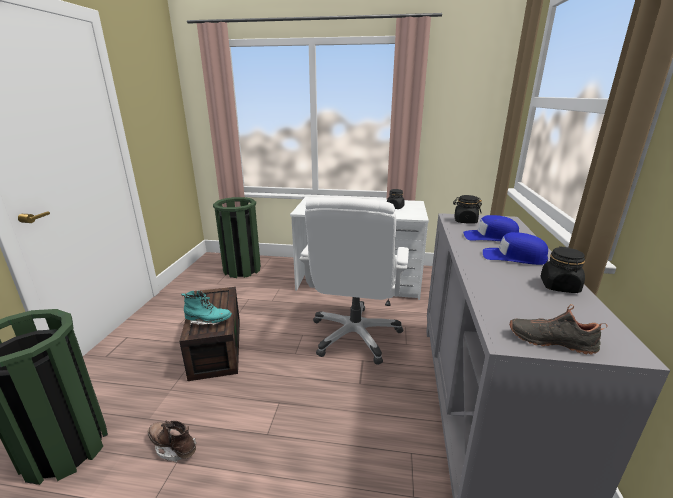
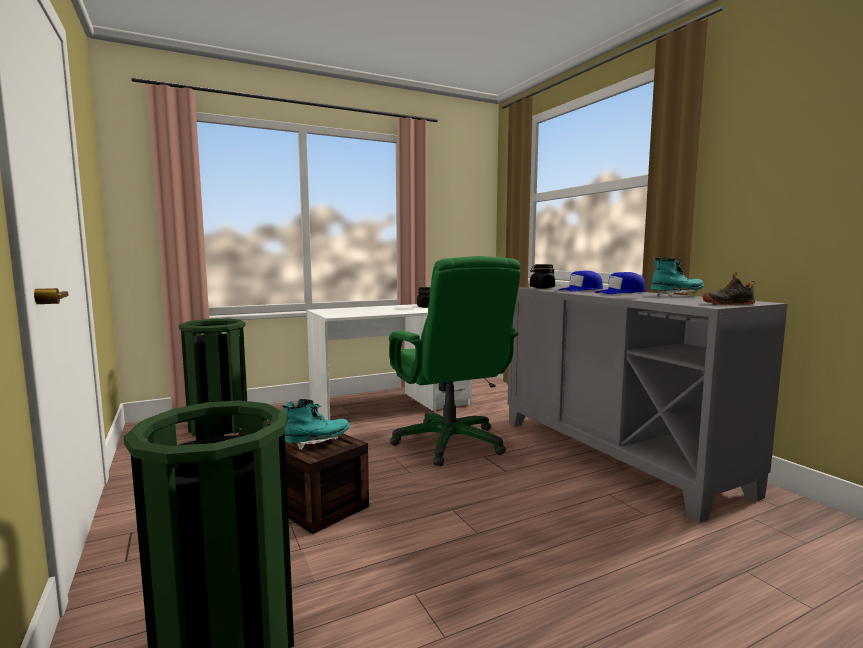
camera: 35 degrees left, 15 degrees down
(173, 447) = (390, 585): brown boot -> none
(355, 335) = (450, 443): white office chair -> green office chair
(559, 286) = (676, 296): black jar -> turquoise boot

